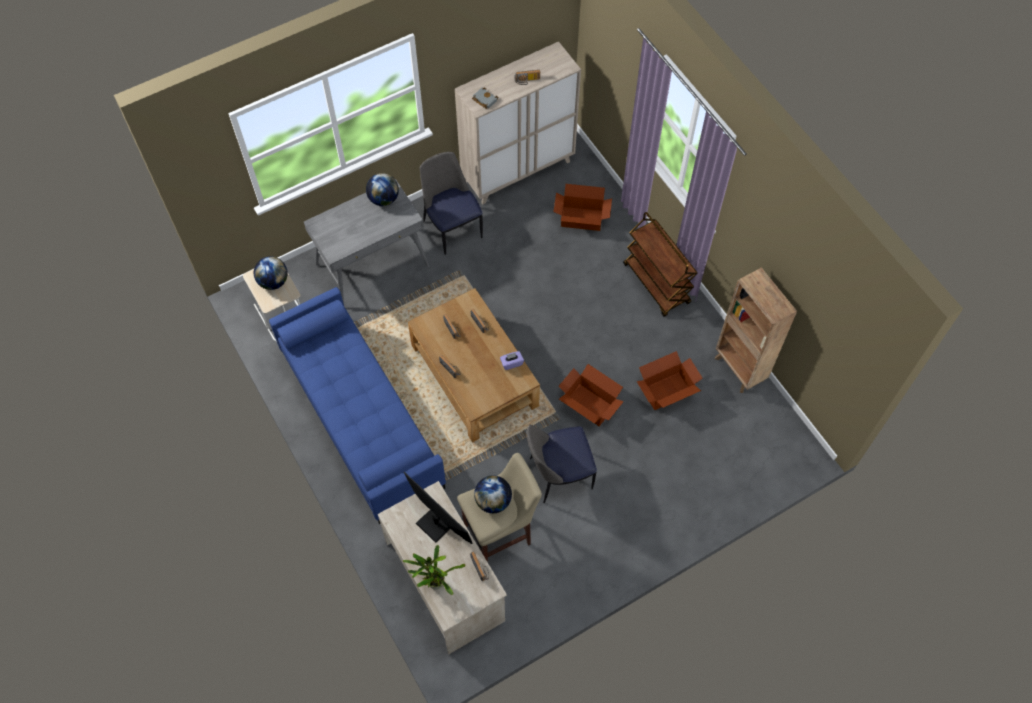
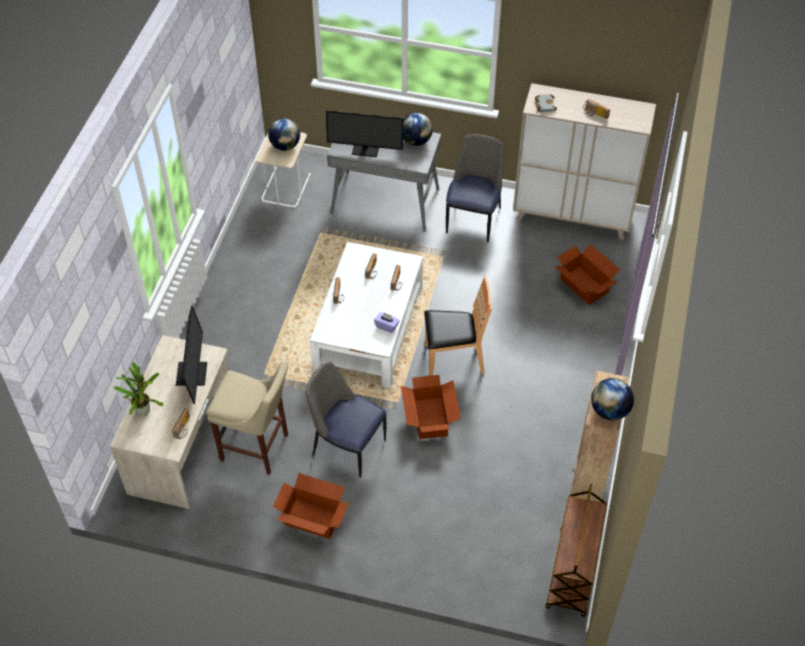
camera: 45 degrees right, 10 degrees down
(352, 234) = (366, 148): none -> monitor
(360, 417) = (257, 292): blue sofa -> none
(474, 375) = (369, 328): brown coffee table -> white coffee table
(493, 501) = (246, 393): globe -> globe (609, 411)
(557, 348) = (453, 360): none -> brown chair
(657, 284) = (590, 378): brown cart -> brown cart (572, 573)
(666, 390) = (503, 459): cardboard box -> cardboard box (312, 518)

